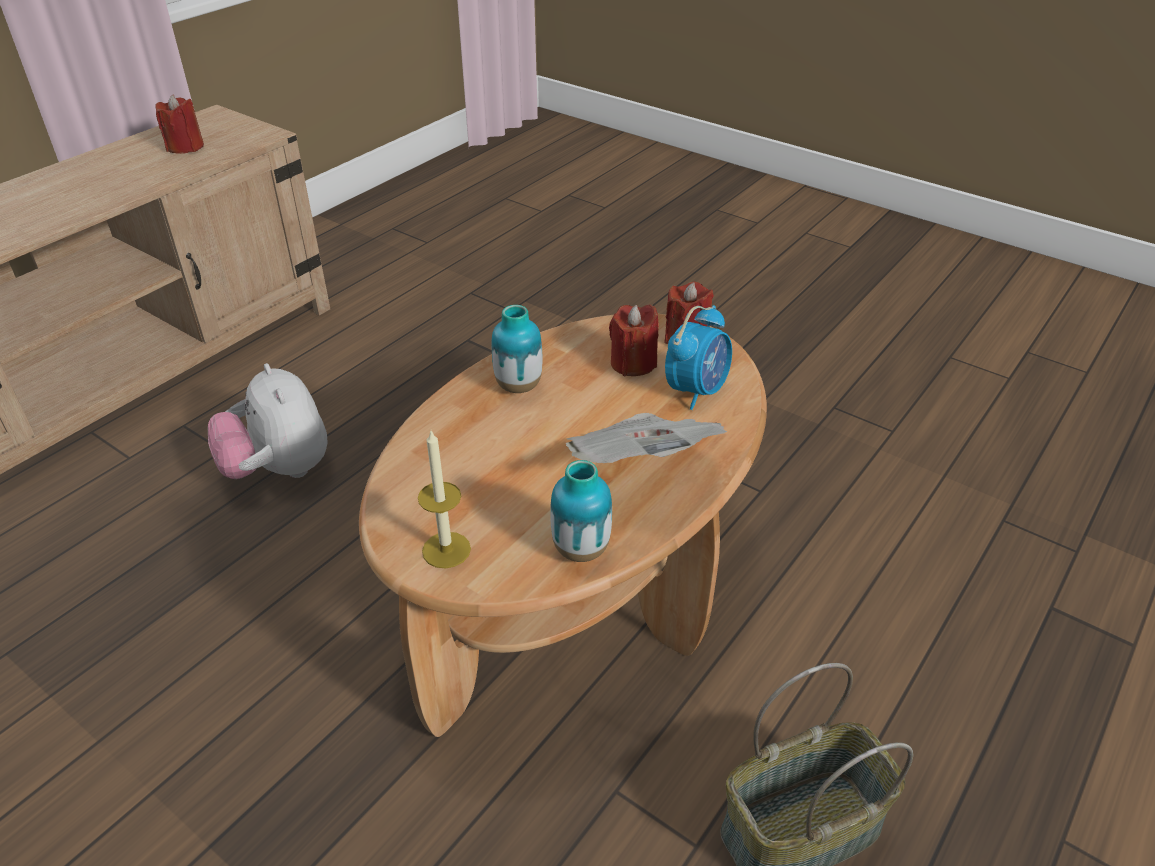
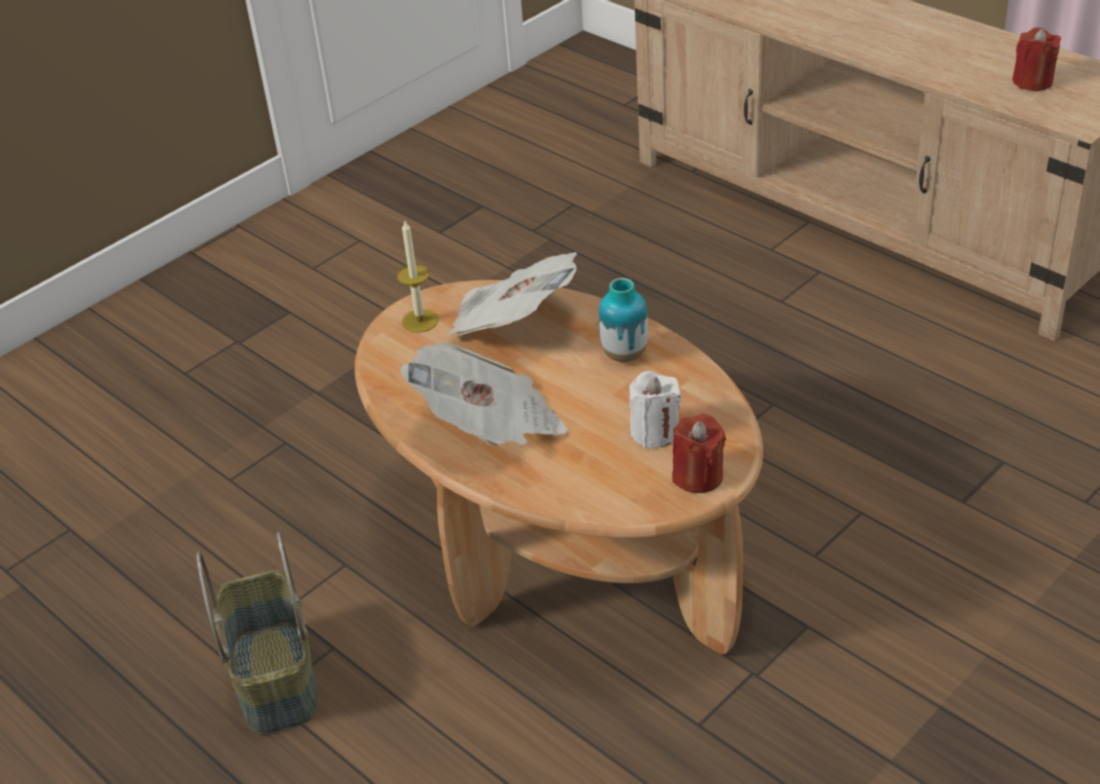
camera: 100 degrees right, 0 degrees up
(279, 469) = (751, 339): plush toy -> none
(459, 467) = (513, 323): none -> newspaper
(581, 549) = (400, 388): vase -> none
(633, 363) = (654, 432): red candle -> white candle
(696, 390) = (601, 474): alarm clock -> none

